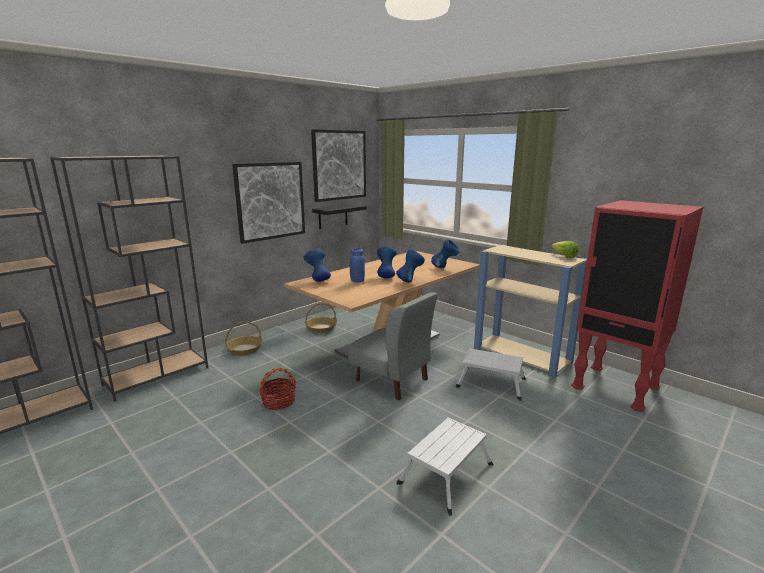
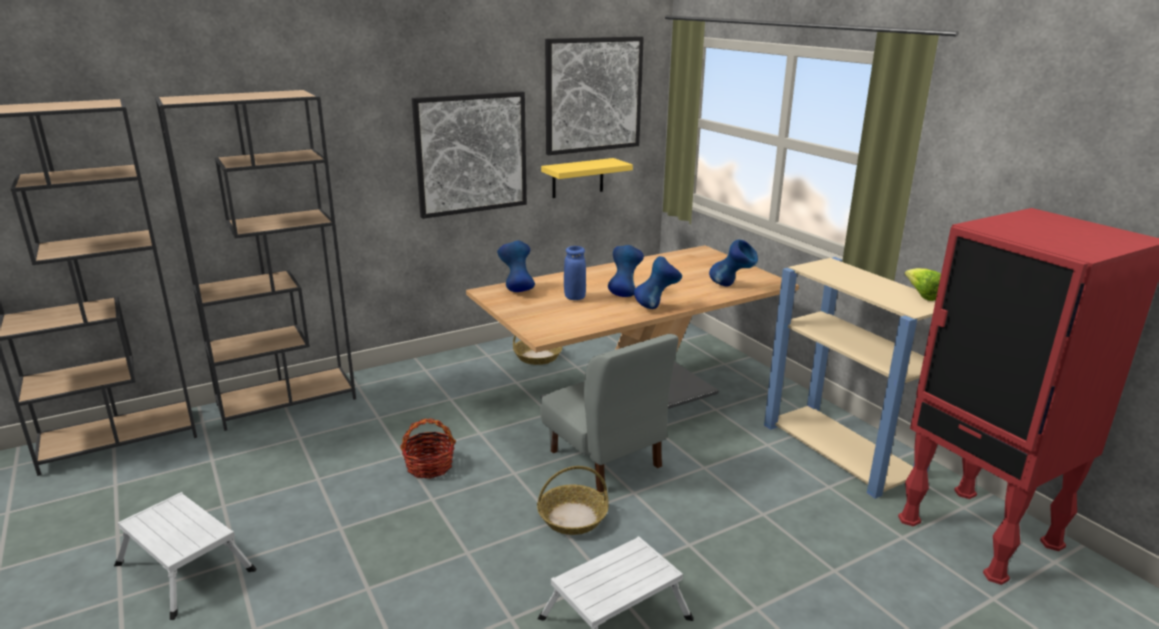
camera: 15 degrees right, 5 degrees up
(244, 349) = (415, 377): basket -> basket (573, 517)
(333, 216) = (577, 178): black shelf -> yellow shelf
(491, 383) = (762, 489): white step ladder -> white step ladder (185, 568)

